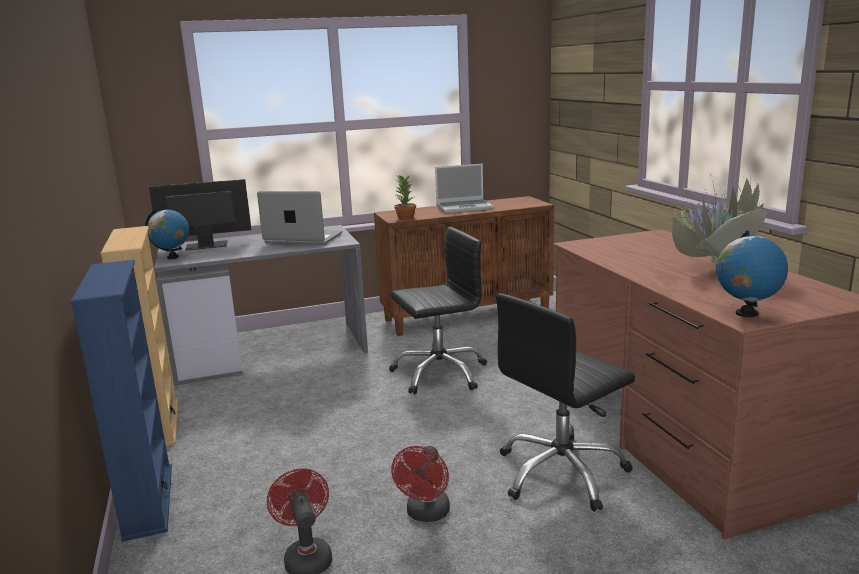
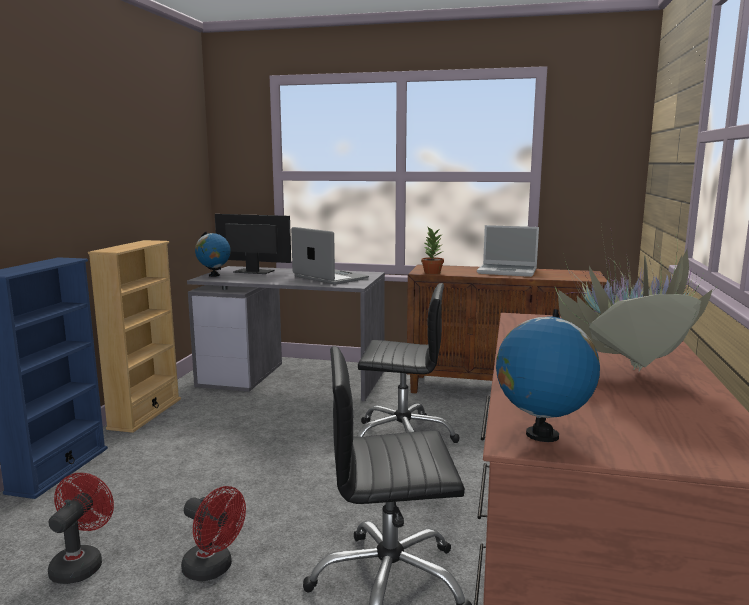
camera: 30 degrees right, 5 degrees down
(426, 514) = (213, 569): red fan -> red fan turned 105 degrees counterclockwise

